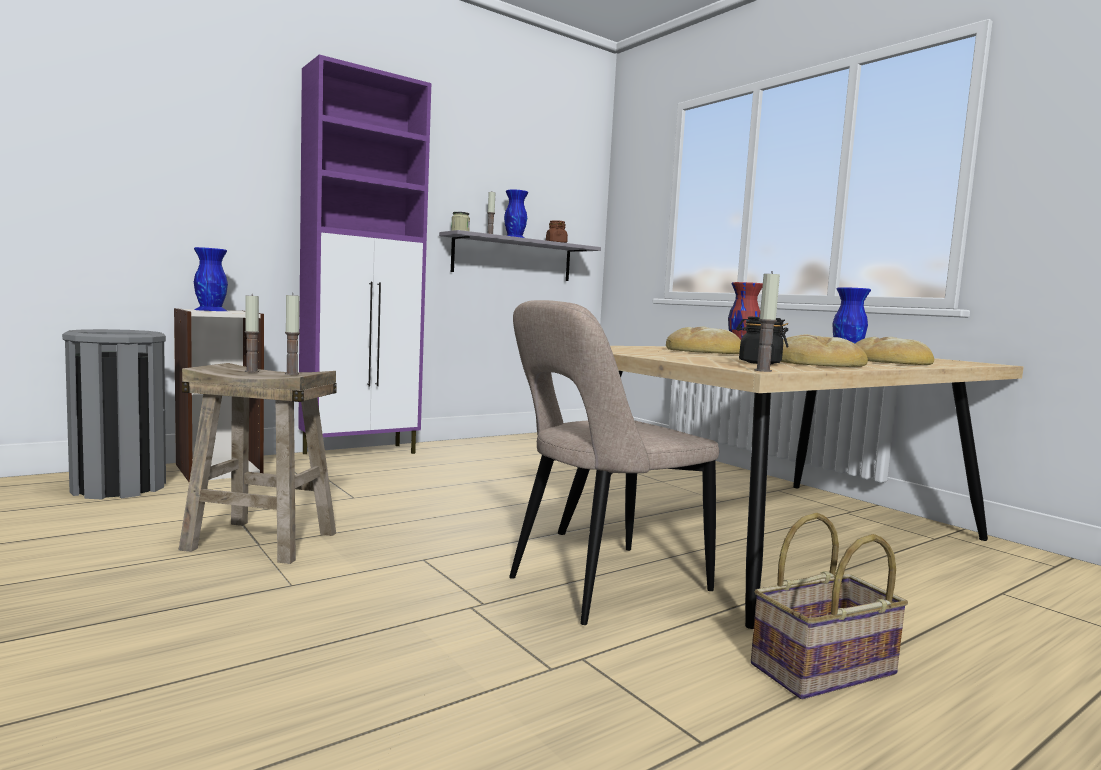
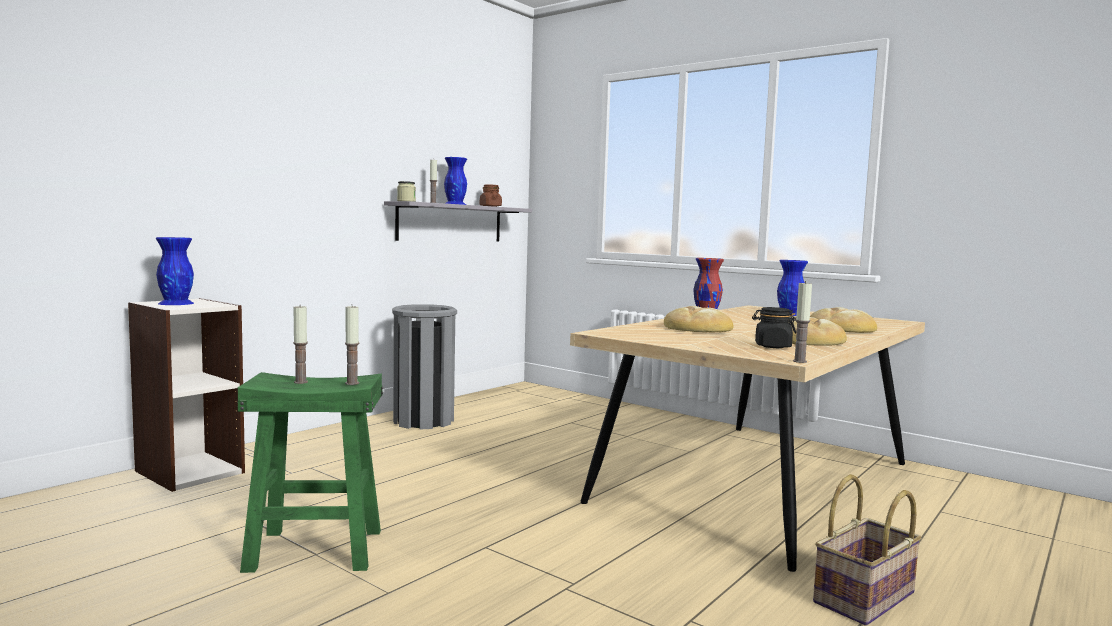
camera: 15 degrees left, 0 degrees up
(119, 487) = (98, 507): grey trash can -> grey trash can (423, 421)
(260, 541) = (314, 550): beige stool -> green stool
(361, 453) = (324, 435): purple cabinet -> none
(601, 586) = (655, 551): beige chair -> none

